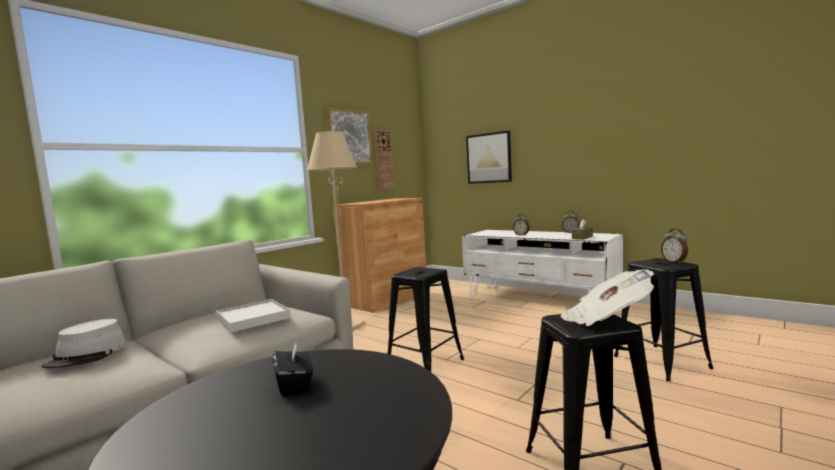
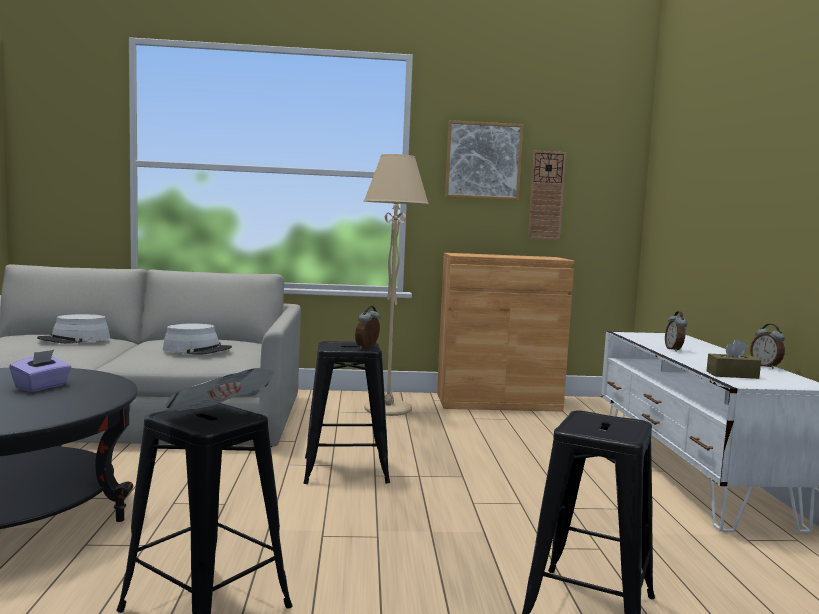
camera: 45 degrees right, 0 degrees up
(253, 318) = (197, 349): white tray -> grey hat
(294, 385) = (42, 387): black tissue box -> purple tissue box
(489, 158) = (704, 206): picture -> none
(674, 262) = (628, 430): alarm clock -> alarm clock (368, 348)

